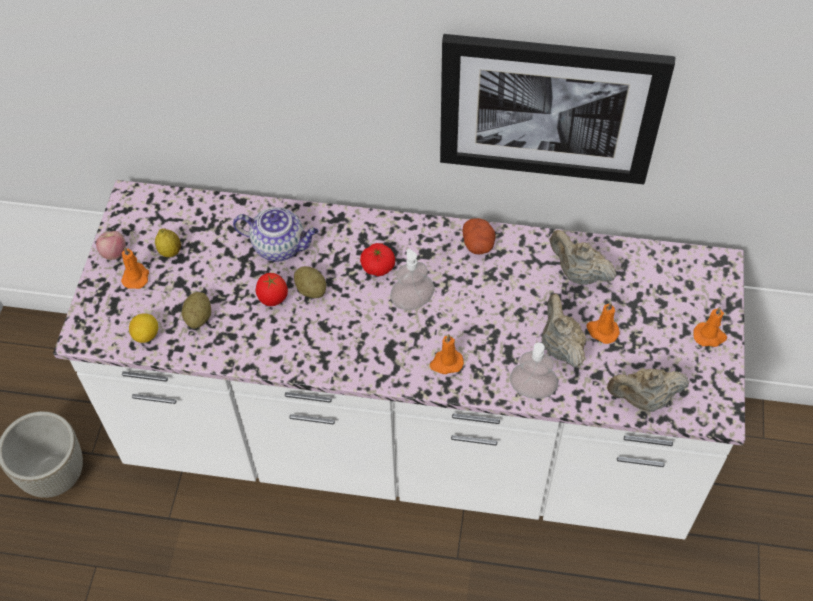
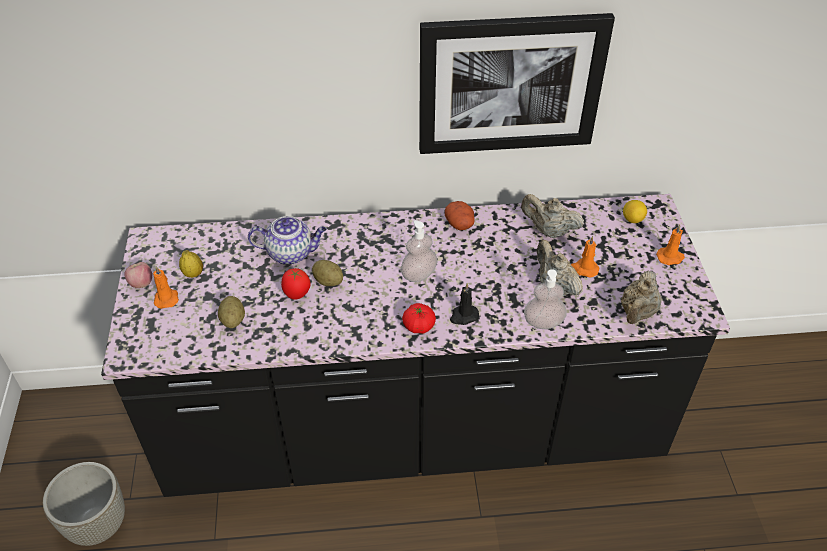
camera: 15 degrees left, 10 degrees down
(146, 335) = (188, 343): lemon -> lemon (632, 219)
(378, 267) = (381, 254): tomato -> tomato (418, 326)
(410, 442) = (413, 430): white counter -> black counter
(446, 363) = (463, 316): orange candle -> black candle
(643, 399) = (637, 313): beige teapot -> beige teapot turned 45 degrees counterclockwise

